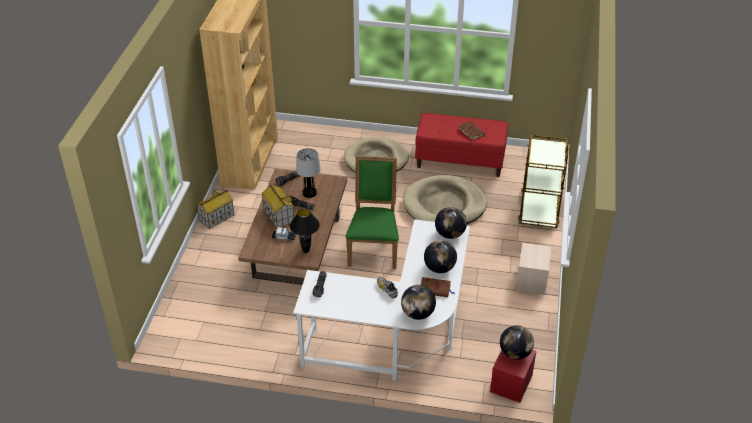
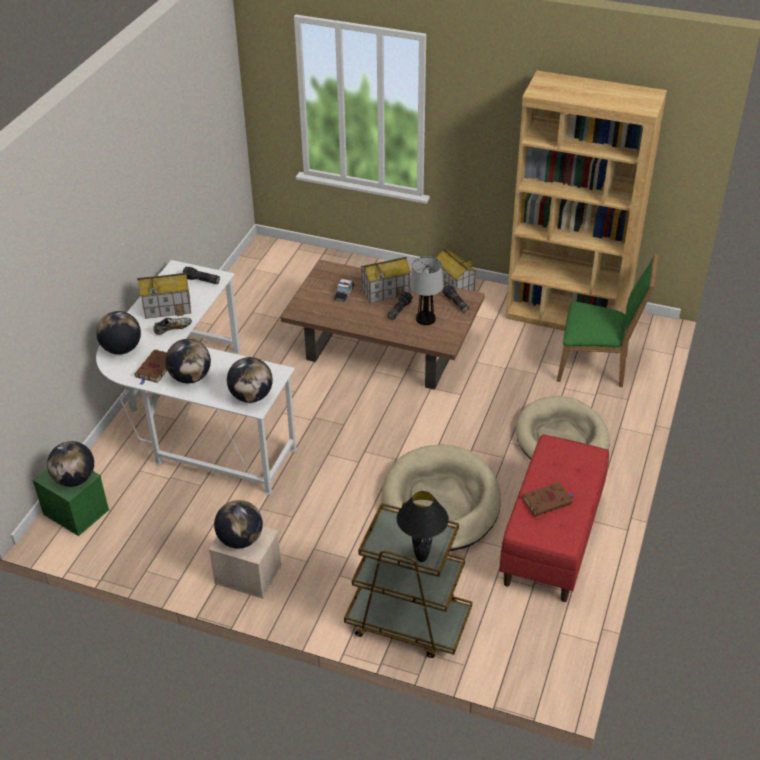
camera: 100 degrees right, 0 degrees up
(306, 250) = (313, 309): black table lamp -> black table lamp (422, 558)
(360, 299) = (168, 307): none -> toy house
(374, 248) = (362, 416): green chair -> green chair (597, 366)
(511, 384) = (75, 512): red storage box -> green storage box
(536, 257) = (240, 539): none -> globe

